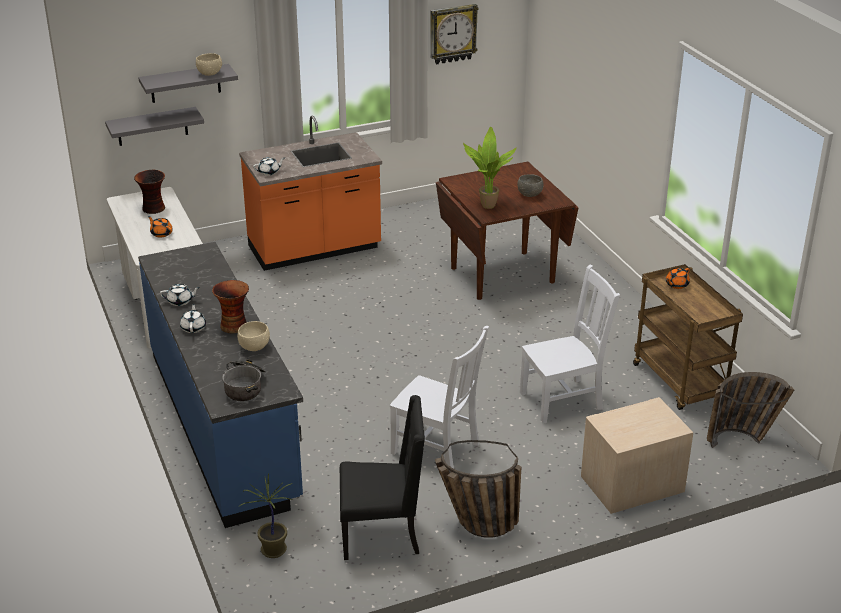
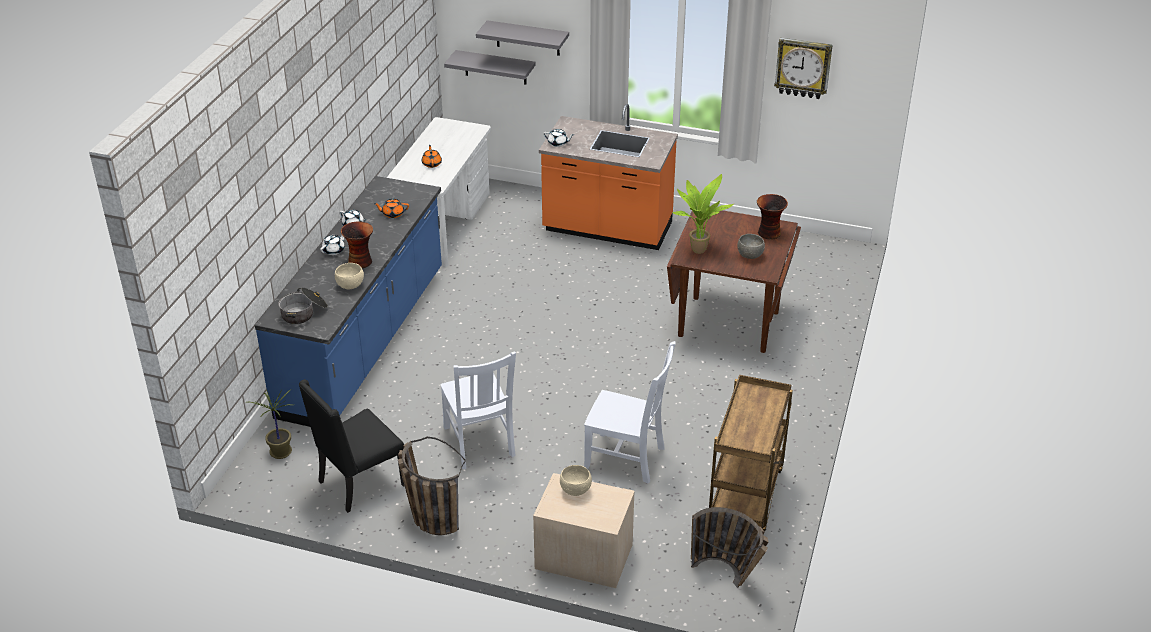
camera: 40 degrees right, 5 degrees up
(153, 209) = (453, 140): vase -> vase (768, 233)
(210, 74) = (540, 36): beige bowl -> beige bowl (576, 490)
(382, 534) = (360, 484): black chair -> black chair turned 105 degrees clockwise
(676, 285) = (762, 400): orange teapot -> orange teapot (392, 214)

